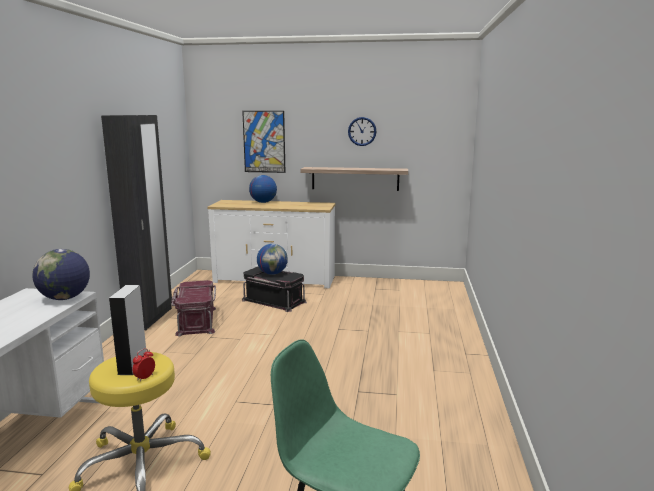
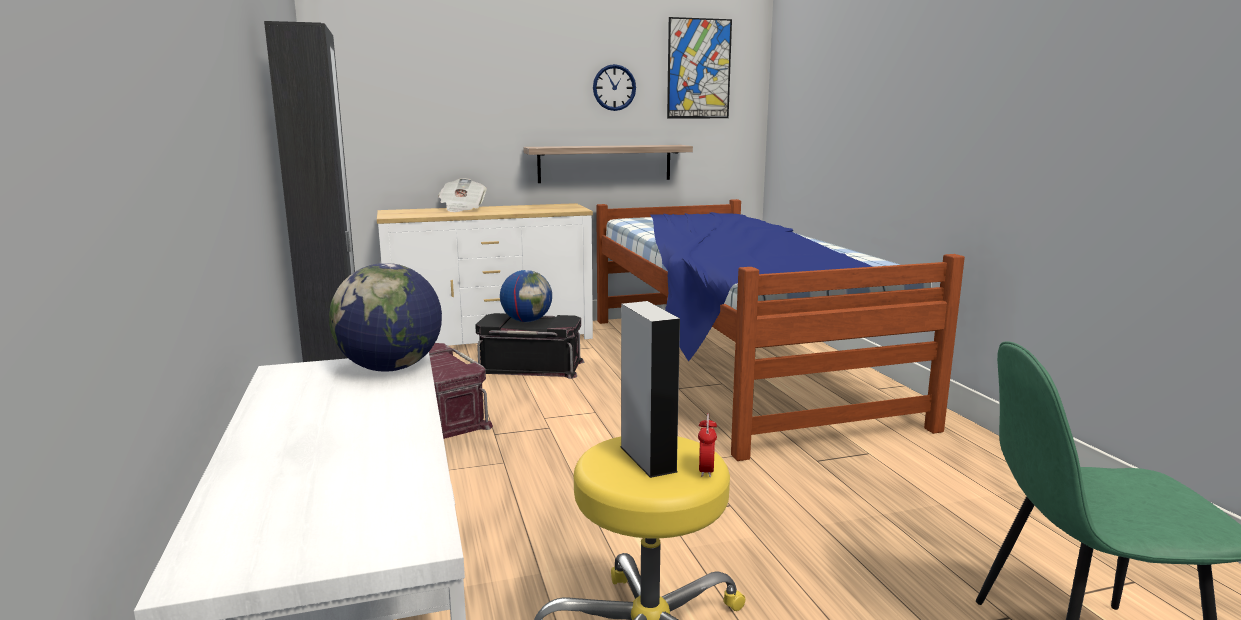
camera: 25 degrees left, 0 degrees up
(263, 202) = (462, 209): globe -> newspaper
(264, 142) = (453, 105): picture -> picture (699, 69)
(390, 320) = (732, 365): none -> bed

